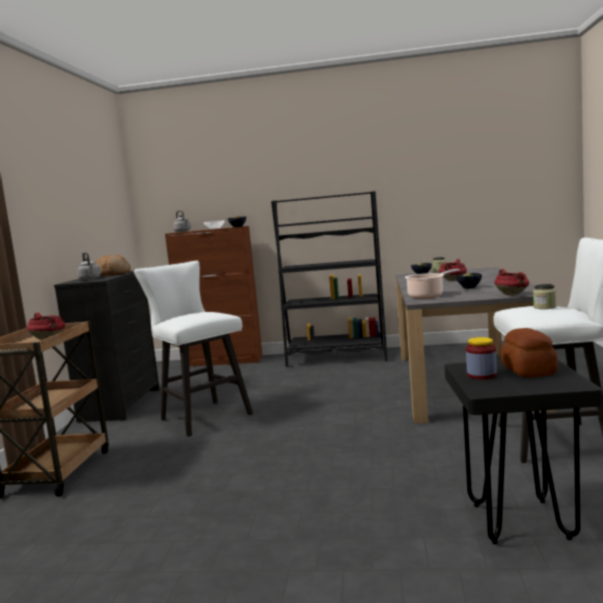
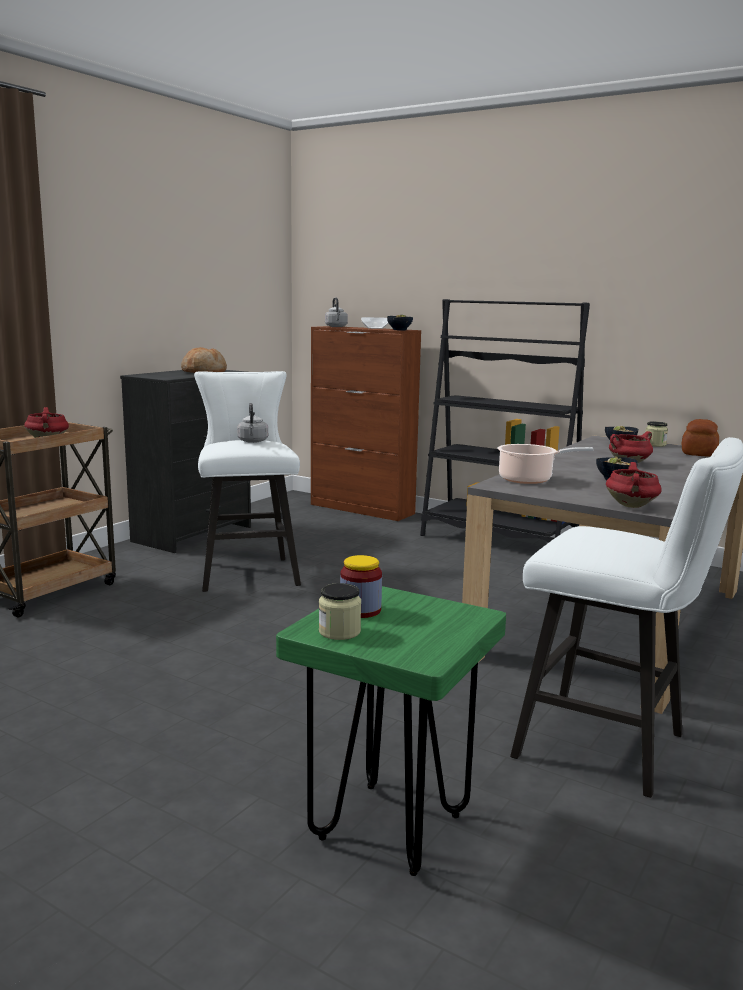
camera: 25 degrees right, 5 degrees up
(90, 279) = (166, 374): grey kettle -> grey kettle (253, 441)
(519, 521) = (389, 827): black stool -> green stool
(529, 370) = (426, 622): bread -> bread (699, 453)
(544, 307) = (616, 537): jar -> jar (339, 631)

